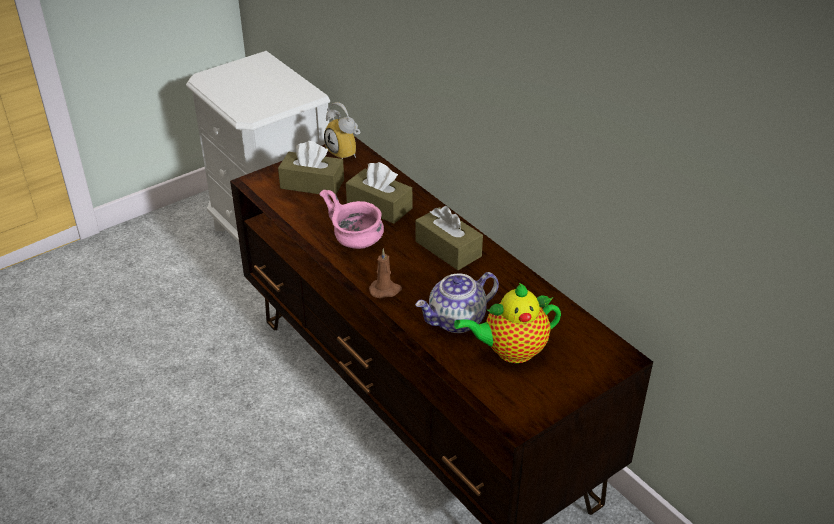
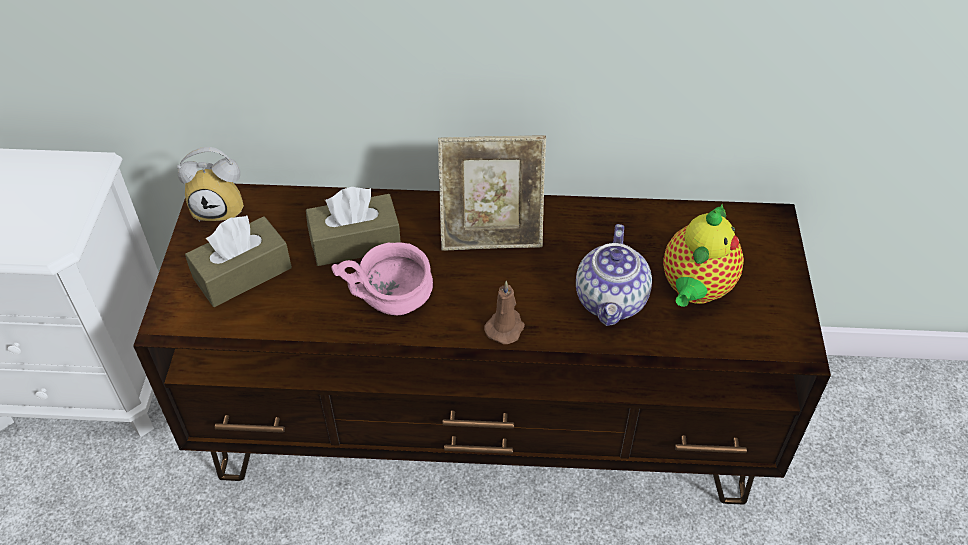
camera: 50 degrees left, 10 degrees up
(448, 249) = (491, 234): brown tissue box -> picture frame

